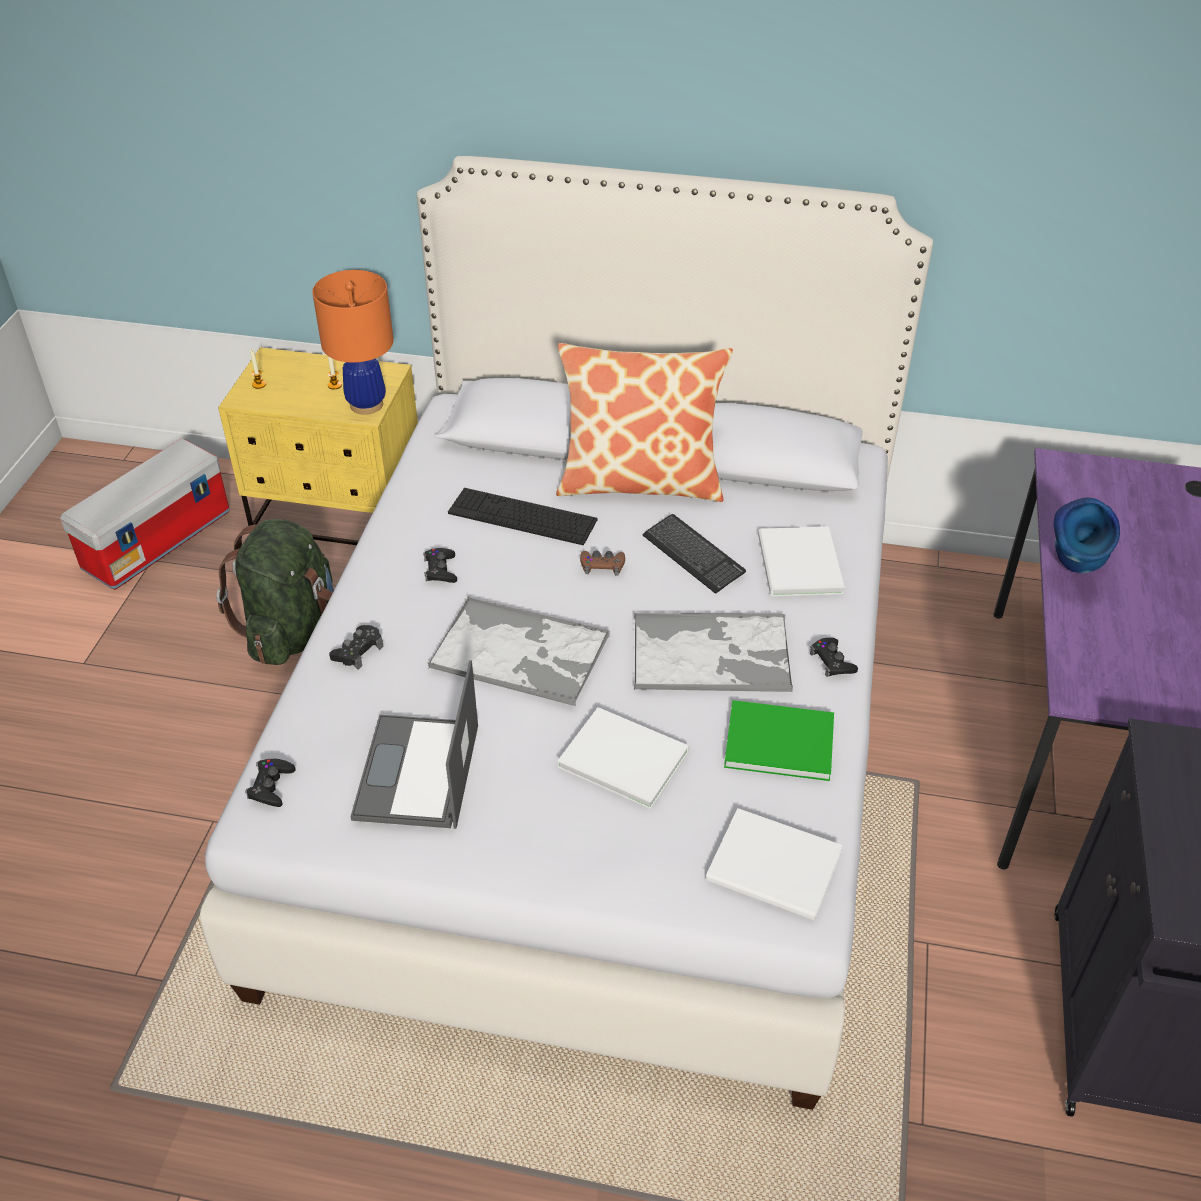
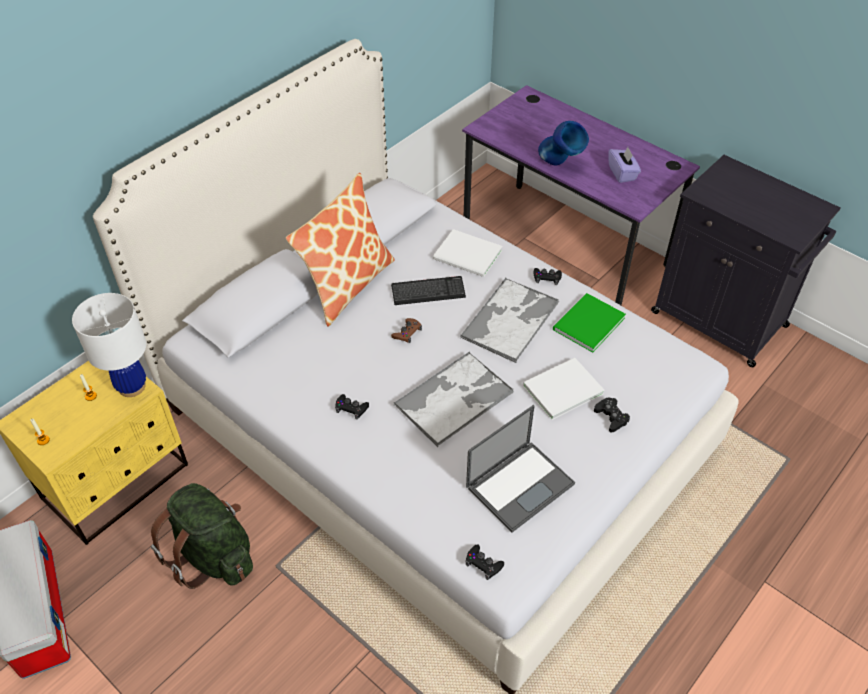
camera: 60 degrees left, 5 degrees up
(358, 651) = (395, 478): black game controller -> black game controller (611, 417)
(367, 404) = (132, 386): orange table lamp -> white table lamp
(417, 773) = (520, 484): laptop -> laptop turned 75 degrees counterclockwise
(522, 516) = (333, 350): keyboard -> none
(776, 870) = (669, 364): white book -> none
(1140, 651) = (622, 173): none -> purple tissue box

